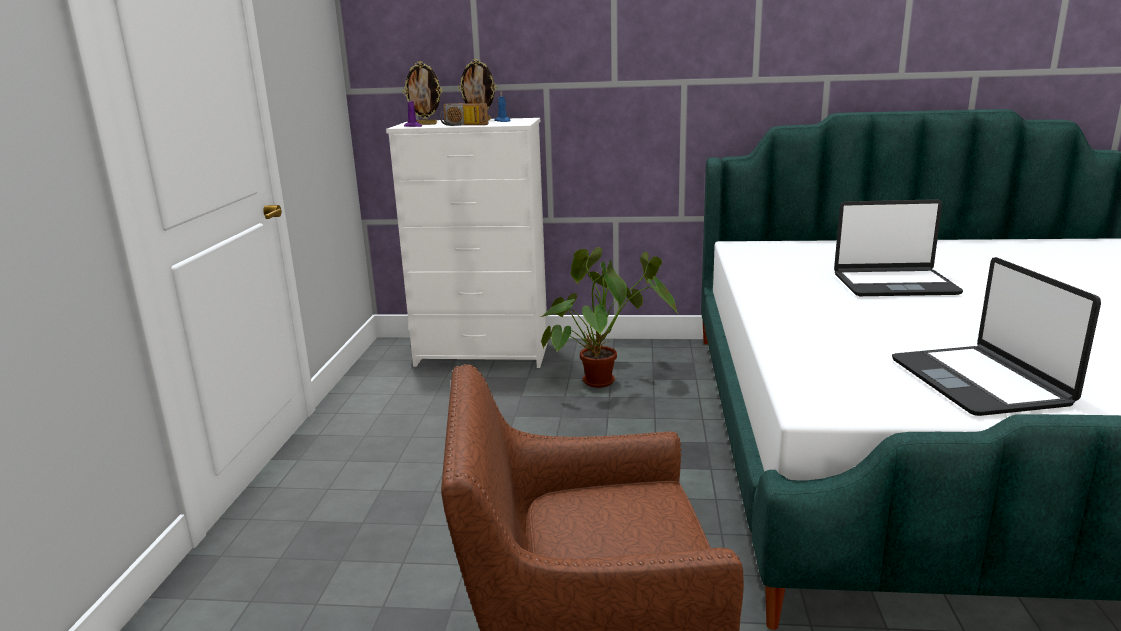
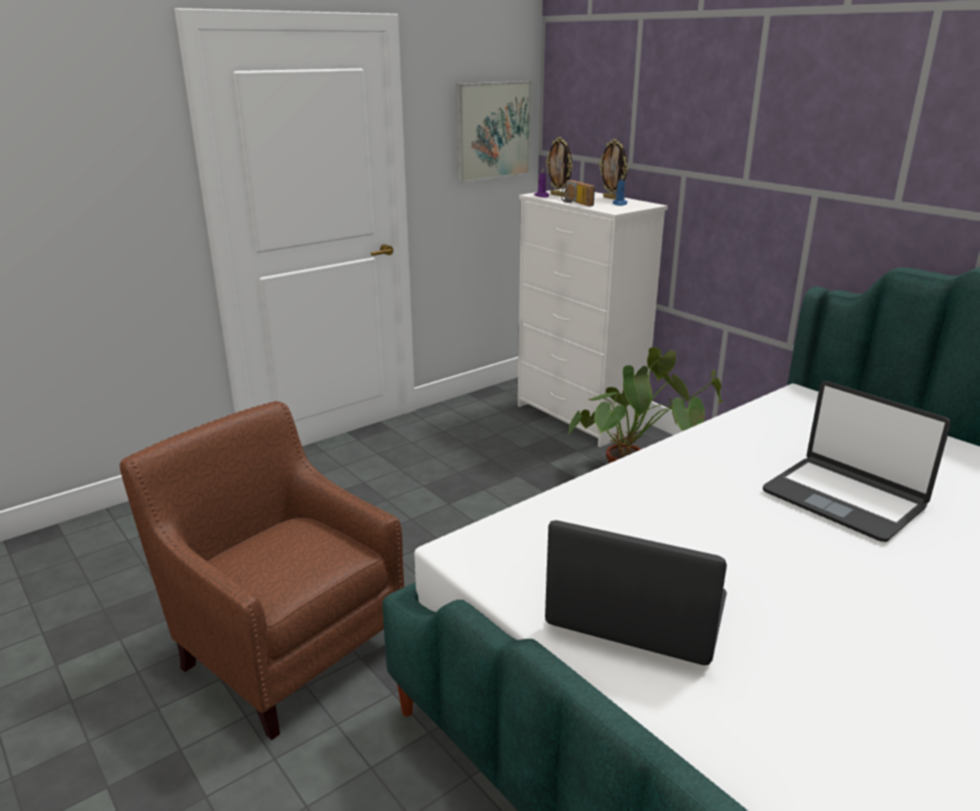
camera: 45 degrees right, 5 degrees up
(318, 65) = (493, 131): none -> picture
(980, 382) = (636, 613): laptop -> laptop turned 75 degrees clockwise

